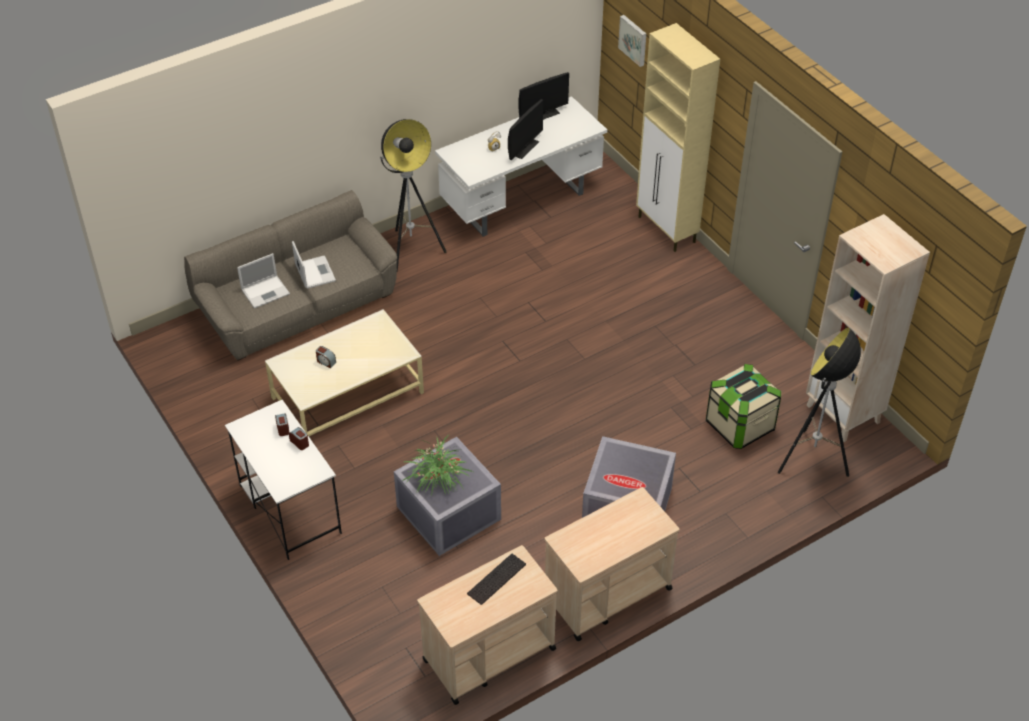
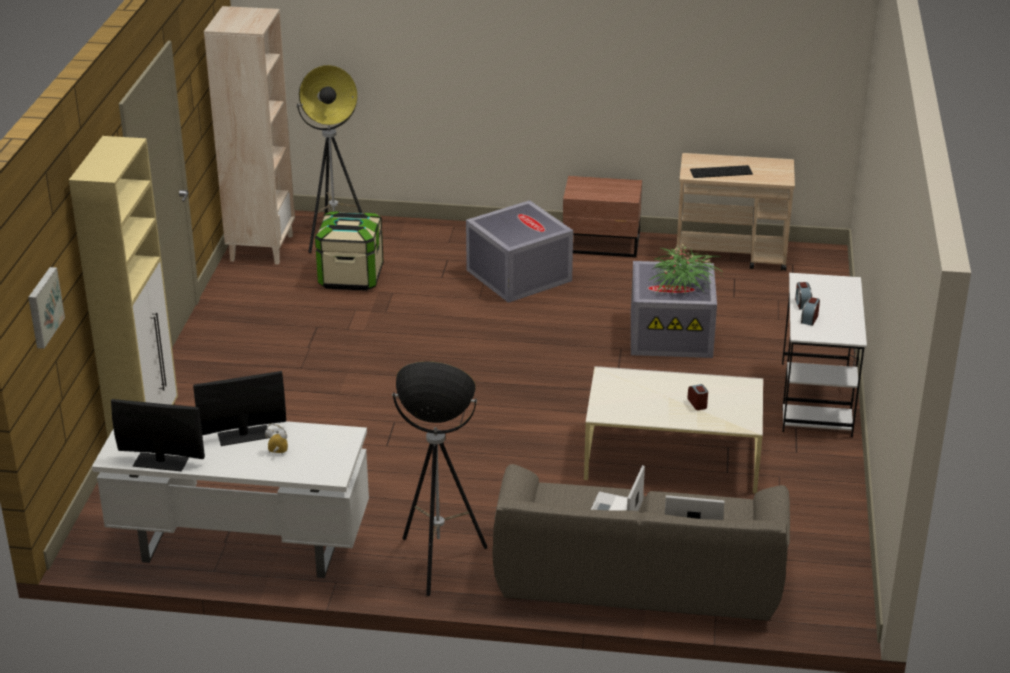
camera: 140 degrees left, 15 degrees down
(606, 594) = (602, 244): beige cart -> brown nightstand

